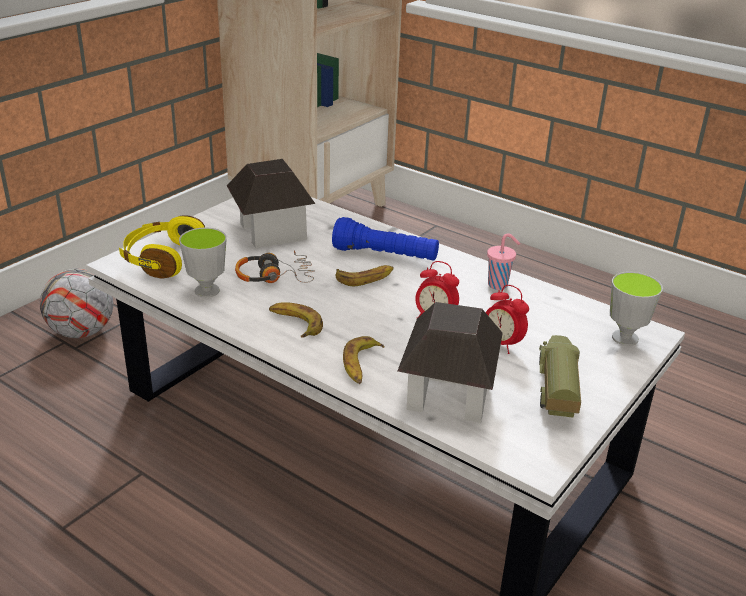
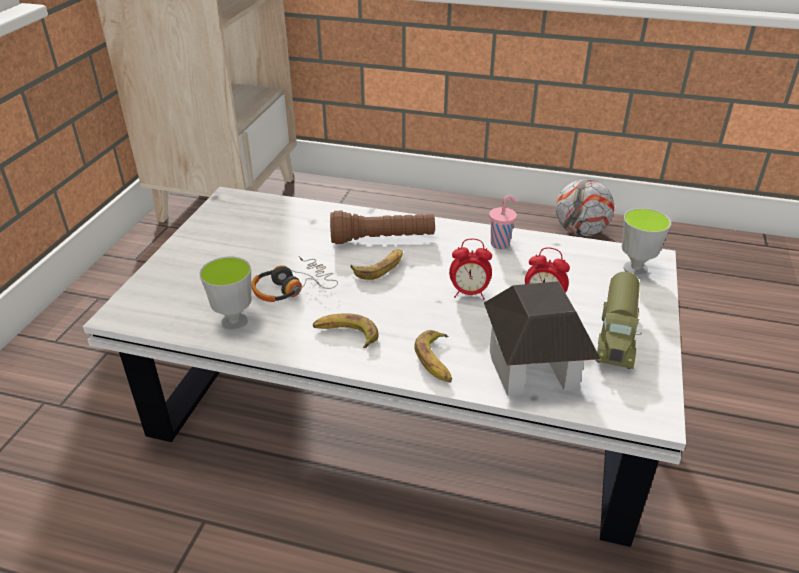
camera: 20 degrees left, 5 degrees up
(81, 332) = (57, 386): football -> football (580, 231)
(162, 259) = (164, 298): yellow headphones -> none
(271, 231) = (258, 240): toy house -> none
(385, 256) = (382, 239): blue flashlight -> brown flashlight
(555, 391) = (617, 337): toy truck -> toy truck turned 150 degrees counterclockwise

